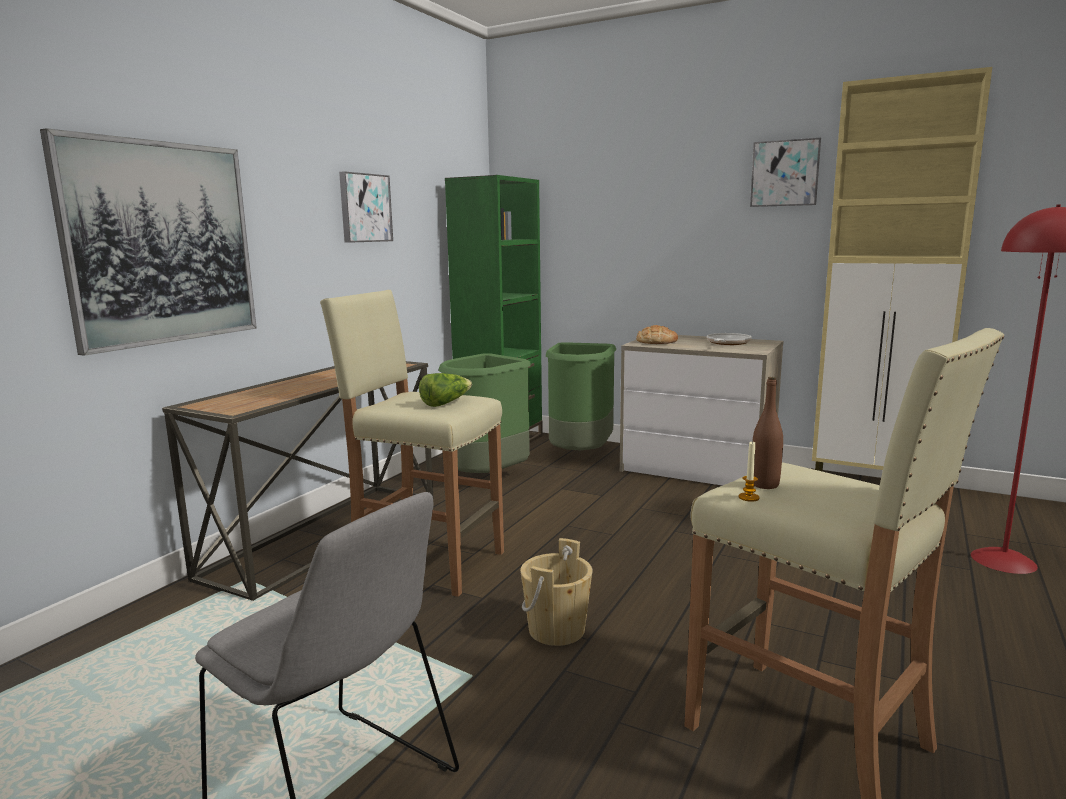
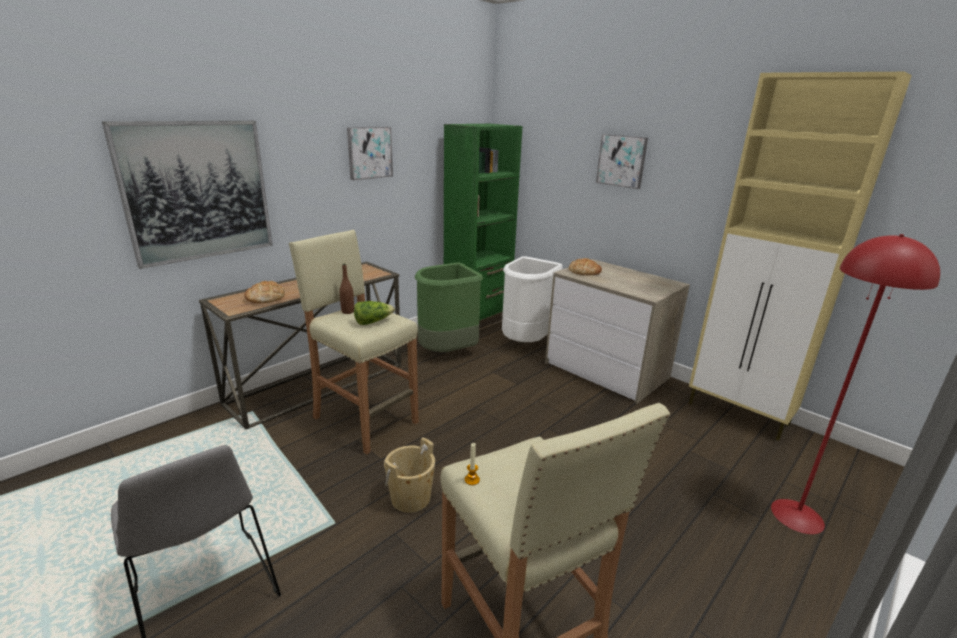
camera: 15 degrees right, 10 degrees up
(265, 396) = (265, 297): none -> bread
(580, 455) = (526, 342): green trash can -> white trash can
(727, 343) = (638, 281): frying pan -> none
(764, 484) = (499, 466): brown bottle -> brown bottle (347, 312)
(785, 173) = (711, 144): picture -> picture (622, 161)

